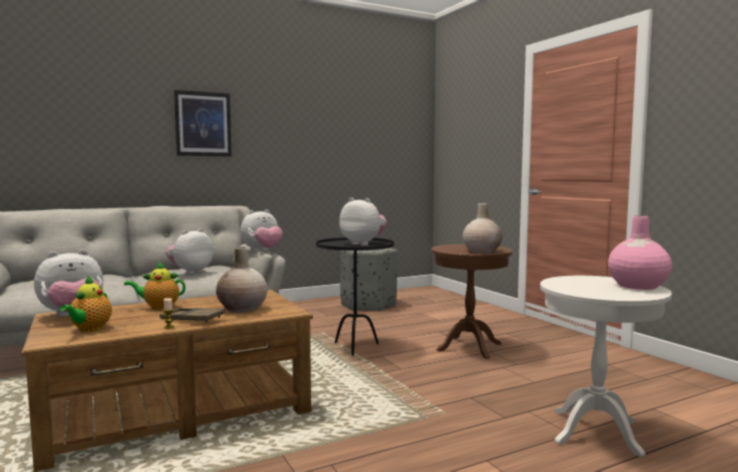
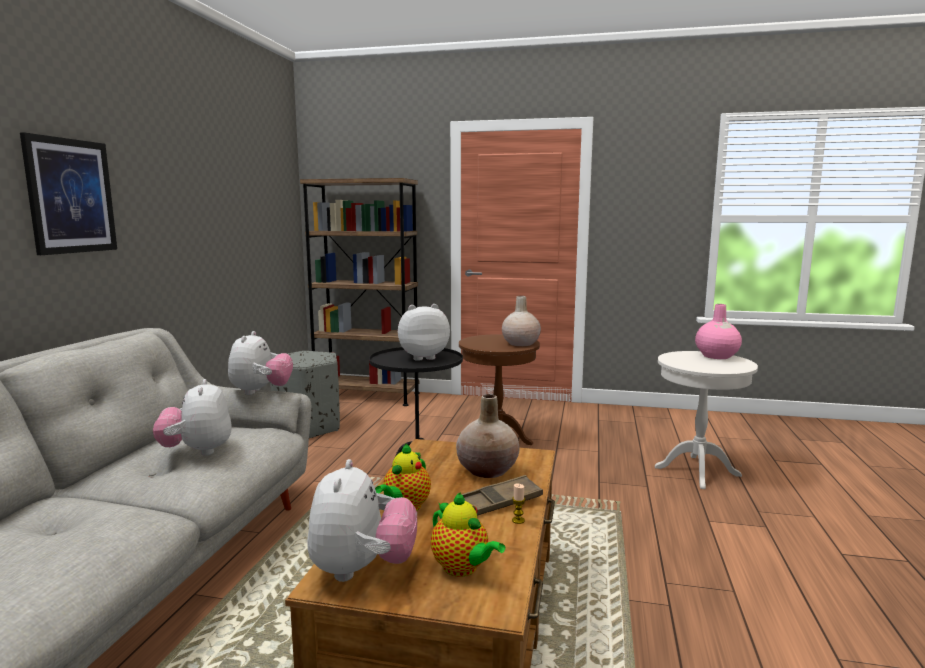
camera: 50 degrees left, 5 degrees up
(450, 299) = (367, 396): none -> brown bookcase

